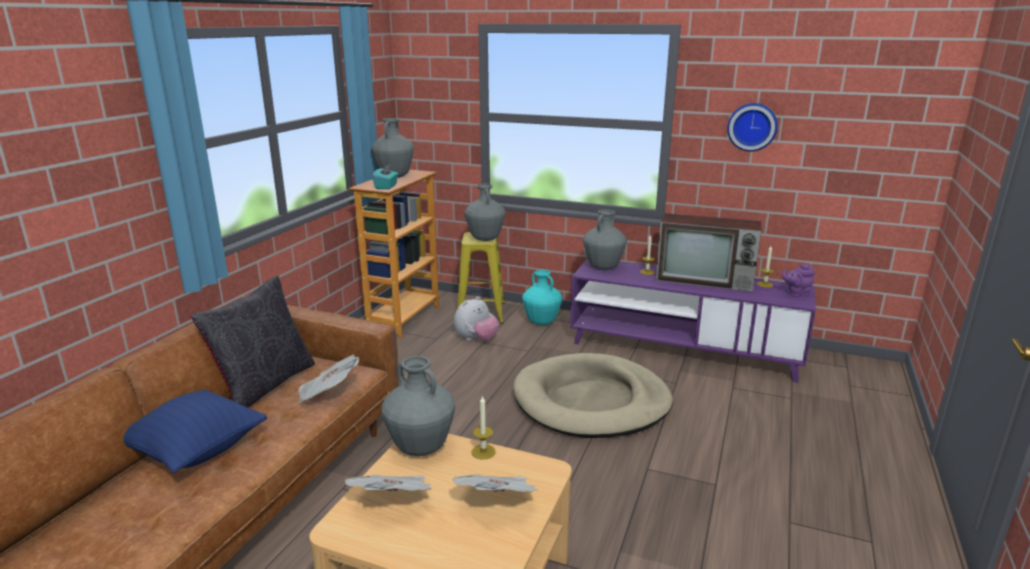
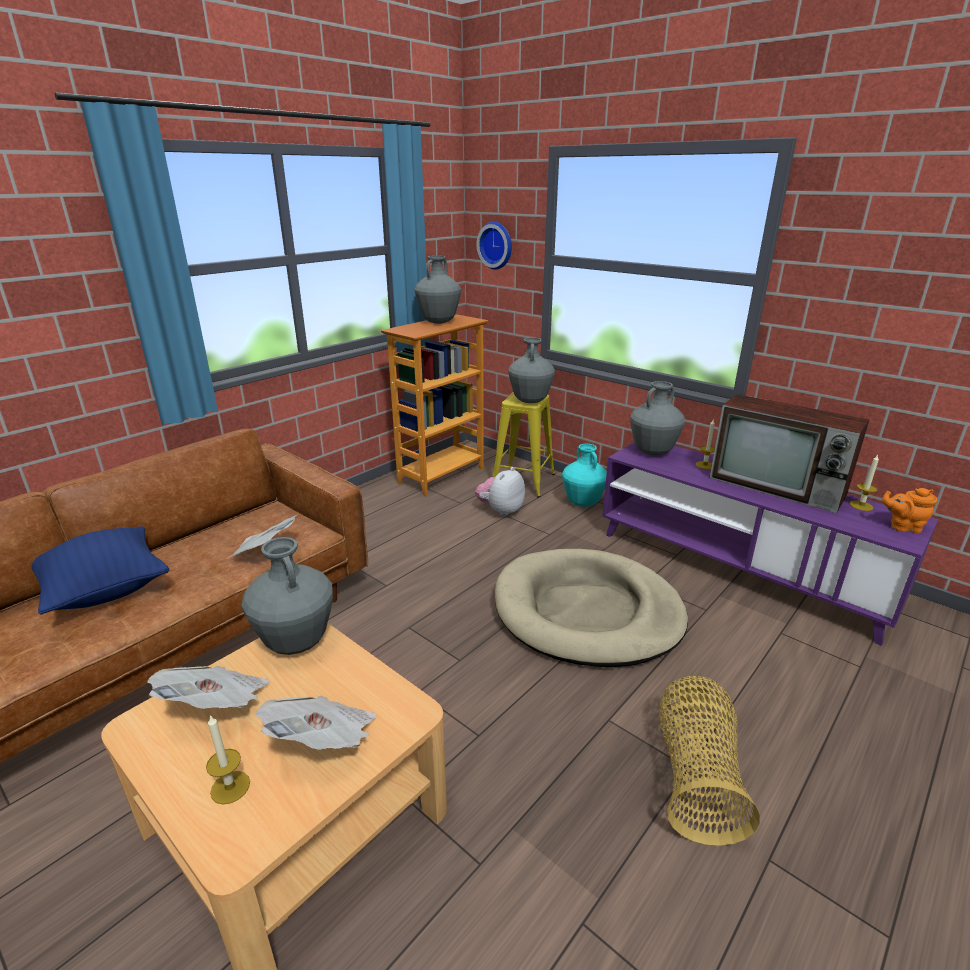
camera: 20 degrees right, 5 degrees up
(265, 385) = (220, 529): black pillow -> none
(386, 187) = (418, 332): turquoise tissue box -> none
(476, 339) = (501, 511): plush toy -> plush toy turned 150 degrees clockwise
(483, 452) = (357, 665): candle -> candle (230, 787)
(723, 488) = (696, 777): none -> basket
(752, 126) = (881, 286): wall clock -> wall clock (497, 245)
(796, 294) = (902, 527): purple teapot -> orange teapot

